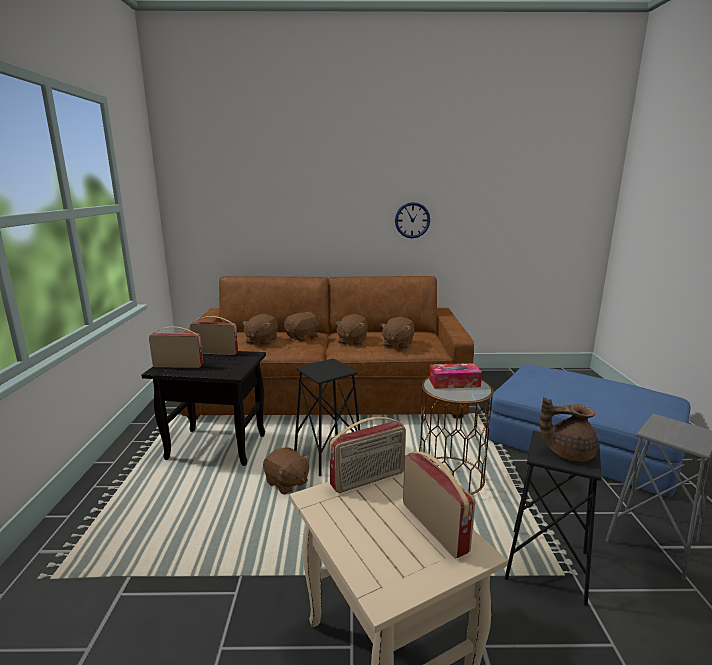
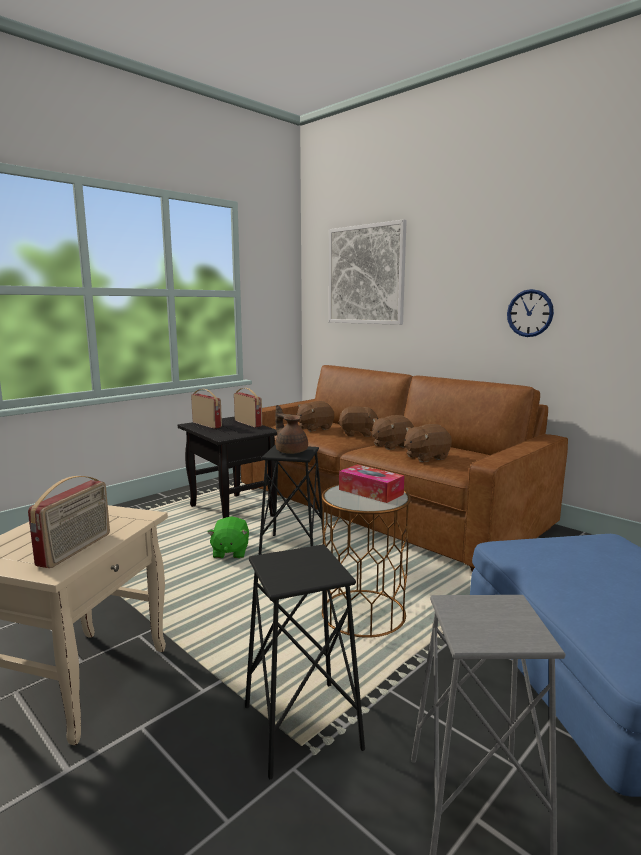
camera: 45 degrees right, 5 degrees down
(248, 185) = (366, 275): none -> picture
(286, 483) = (230, 552): brown plush toy -> green plush toy
(368, 479) = (120, 513): radio -> none
(567, 452) = (298, 568): brown teapot -> brown teapot (291, 451)

